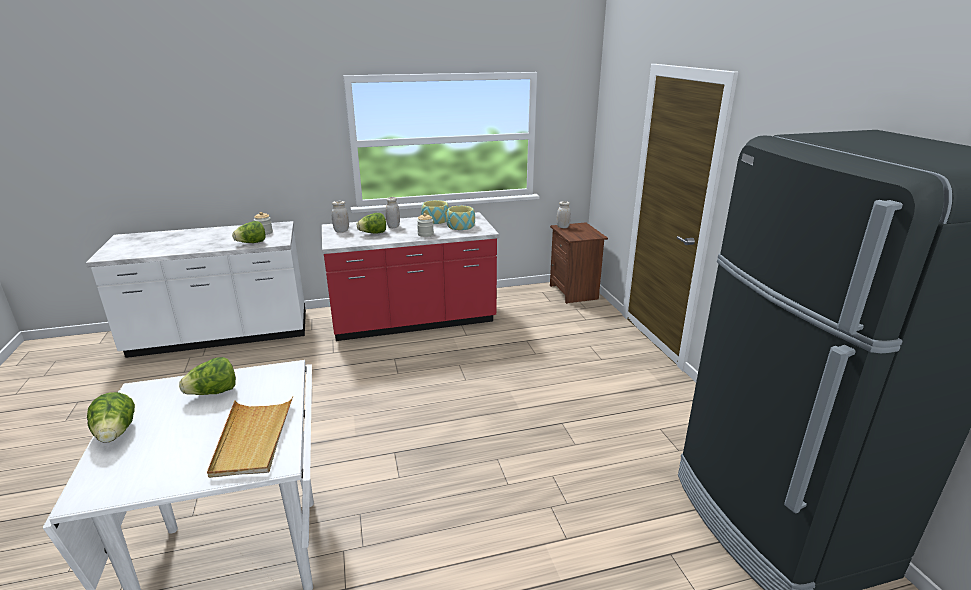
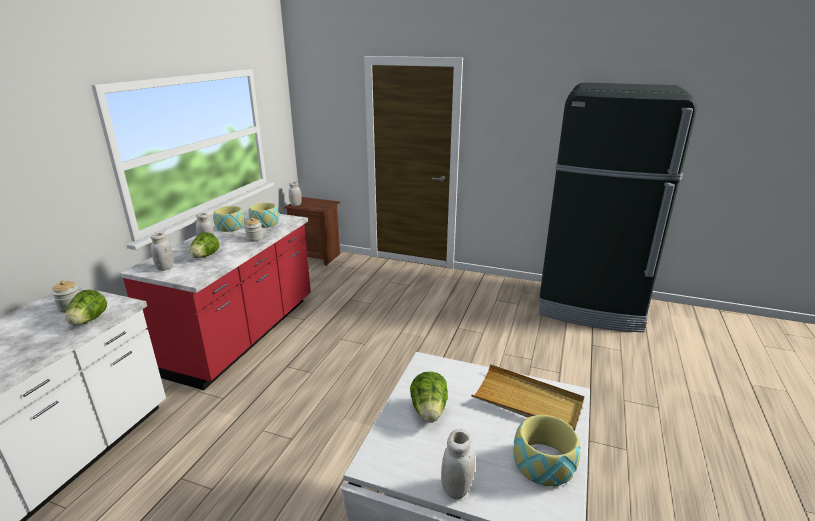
camera: 55 degrees left, 0 degrees up
(116, 434) = (457, 488): lettuce -> white jar
(159, 470) = (544, 463): none -> bowl

